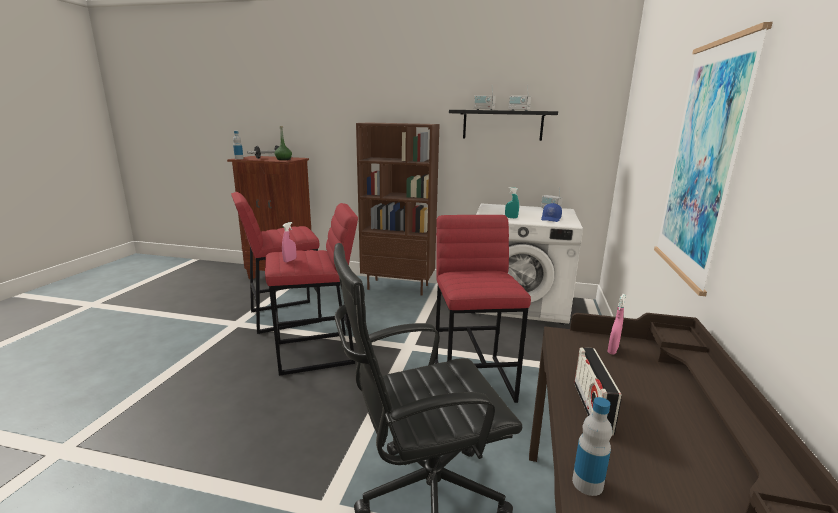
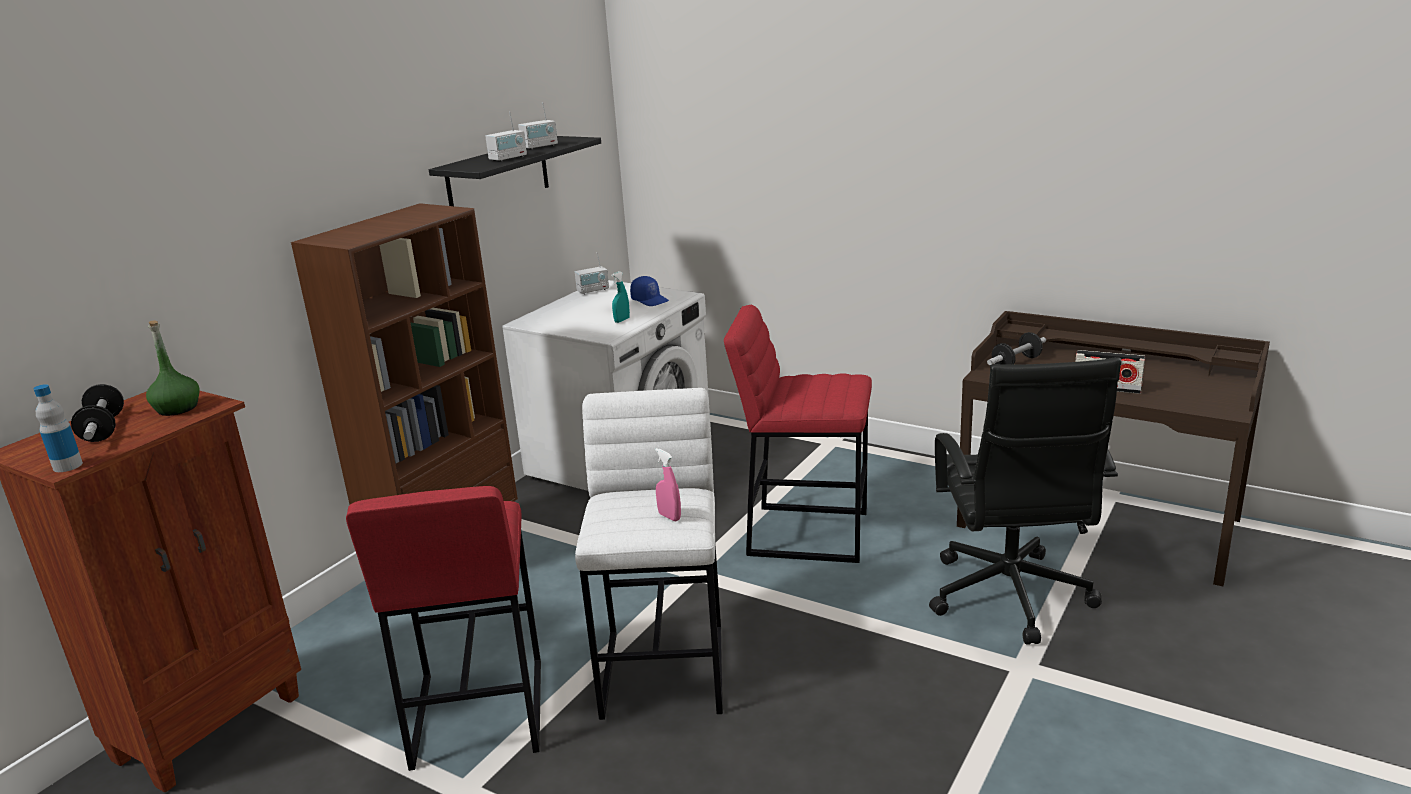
camera: 70 degrees left, 5 degrees up
(317, 352) = (663, 669): red stool -> white stool
(587, 483) = (1191, 406): bottle -> none
(612, 350) = (1016, 363): pink spray bottle -> dumbbell
(702, 163) = (933, 178): picture -> none

